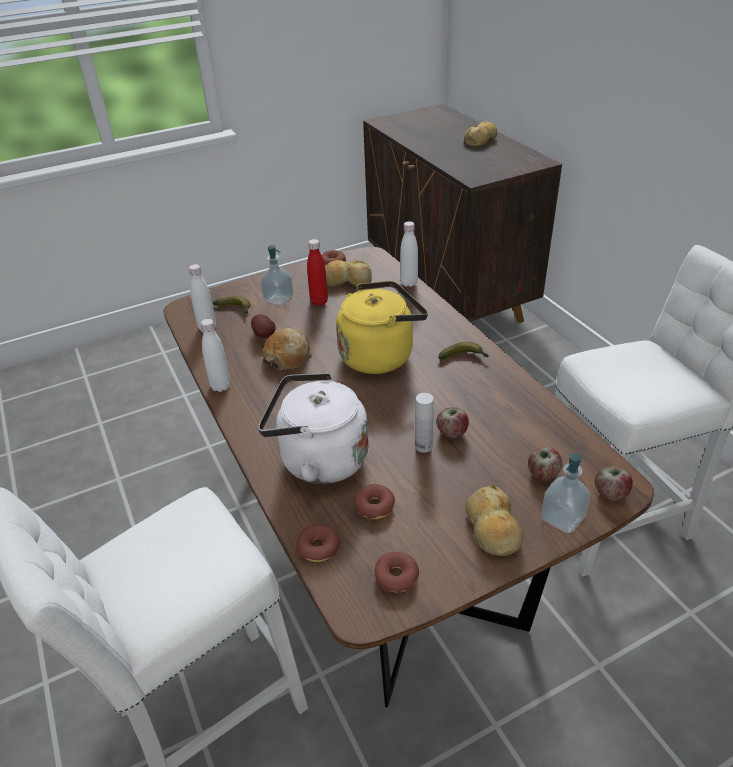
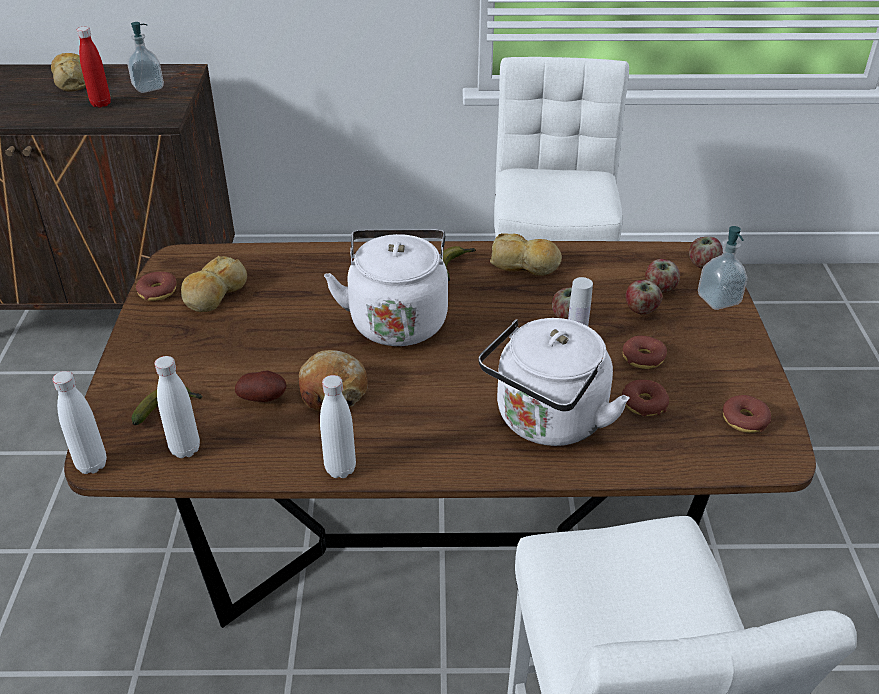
camera: 65 degrees left, 0 degrees up
(278, 299) = (189, 362): soap dispenser -> soap dispenser (148, 87)
(318, 548) = (682, 462): donut -> donut (643, 358)
(319, 302) = (236, 330): red bottle -> red bottle (101, 104)
(380, 355) = (397, 319): yellow kettle -> white kettle
(409, 283) = (276, 252): white bottle -> white bottle (92, 465)
(492, 529) = (712, 342): bread -> bread (525, 264)
(499, 471) = (641, 310): none -> apple

